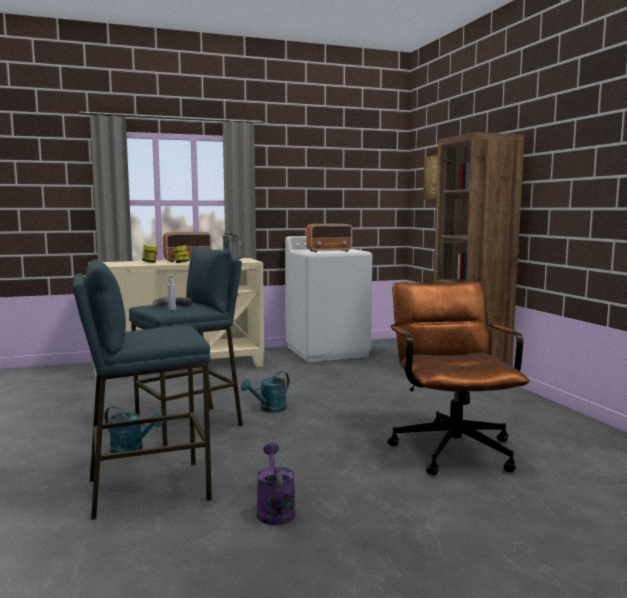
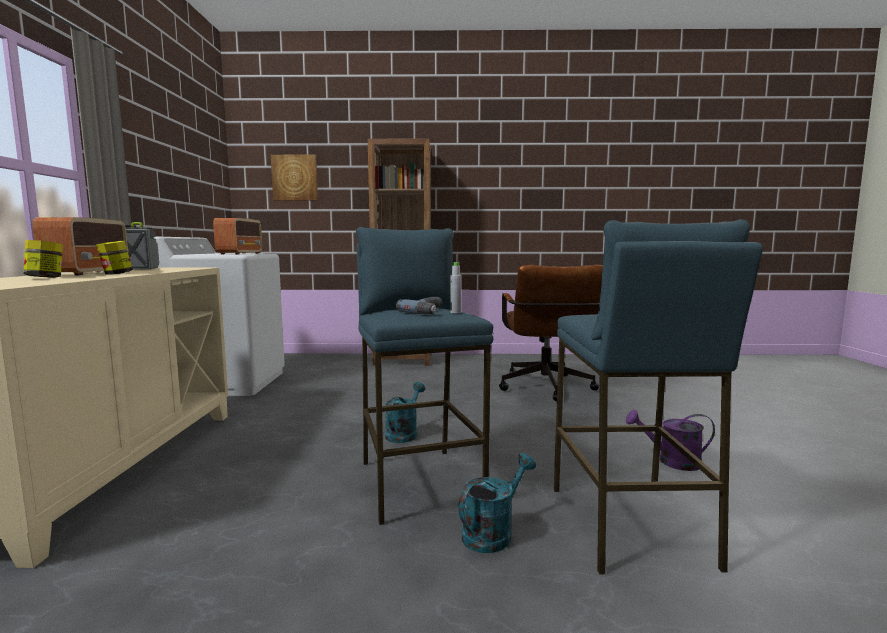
camera: 70 degrees left, 0 degrees up
(269, 409) = (404, 433): turquoise watering can -> turquoise watering can turned 135 degrees counterclockwise
(450, 446) = (547, 389): brown office chair -> brown office chair turned 105 degrees counterclockwise

